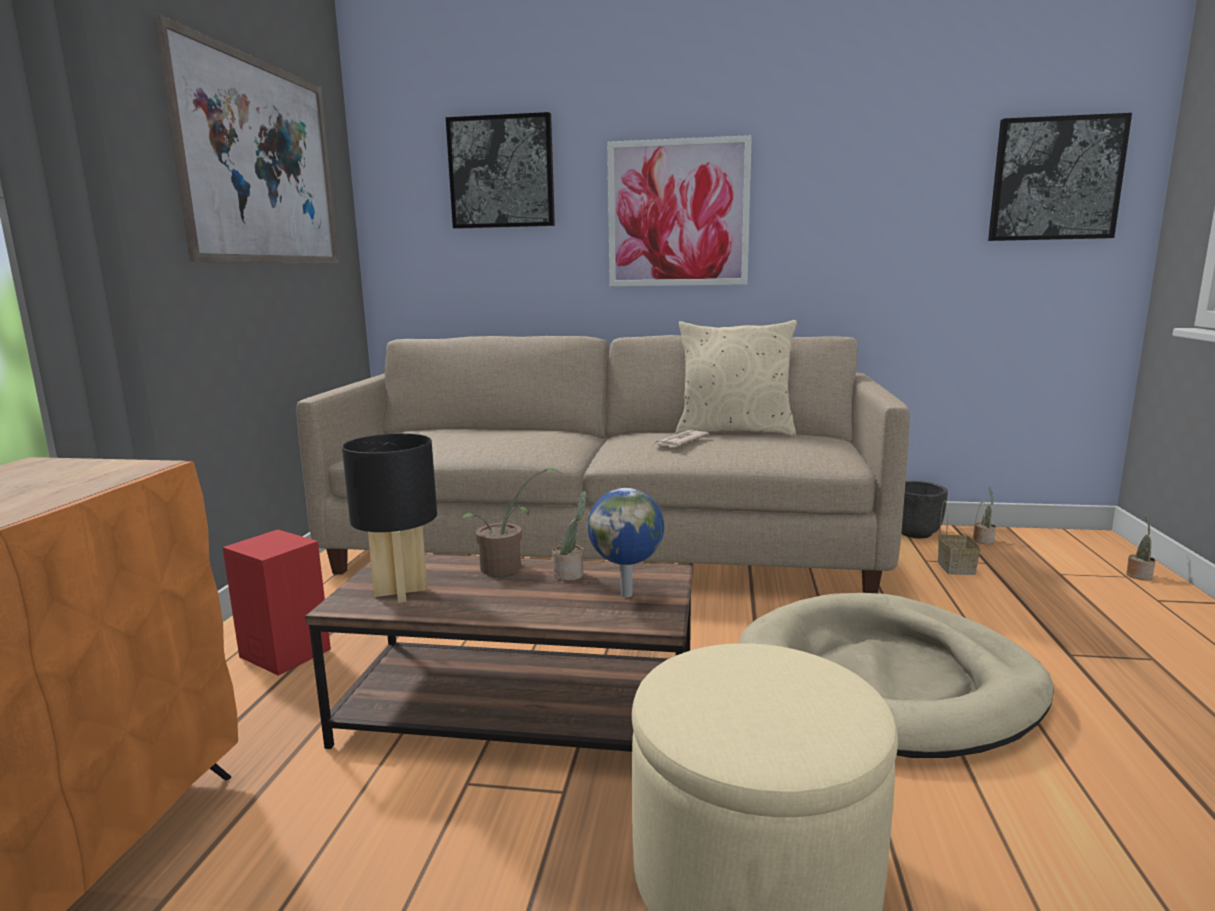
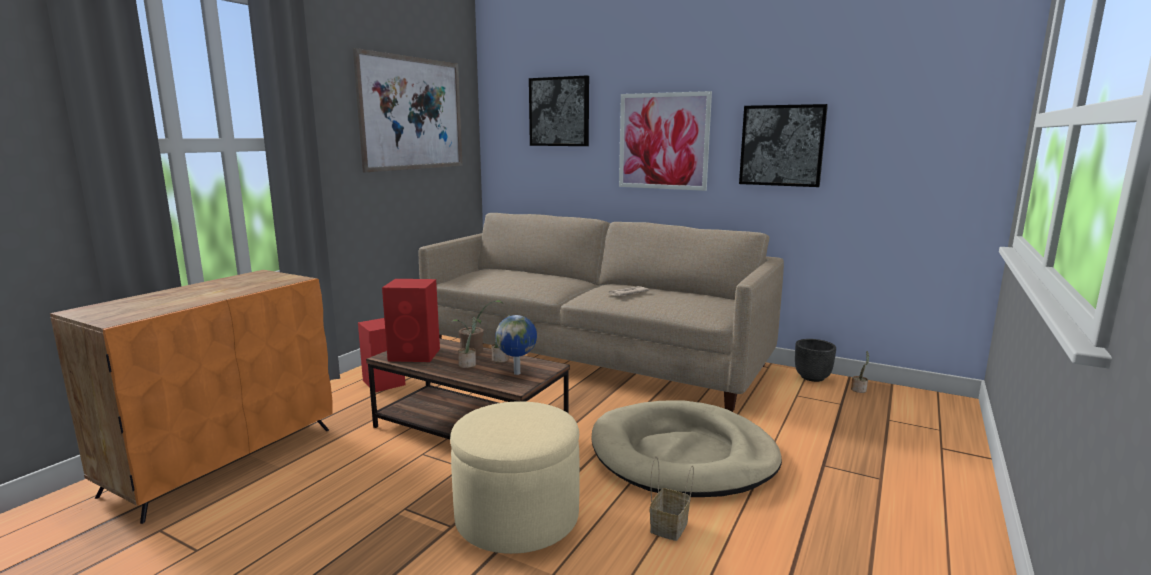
camera: 20 degrees right, 0 degrees up
(402, 591) = (415, 355): black table lamp -> red speaker
(734, 431) = (674, 290): beige pillow -> none
(957, 568) = (814, 403): basket -> basket (669, 527)
(1055, 179) = (932, 126): picture -> picture (782, 145)
(1138, 575) = (951, 430): potted plant -> potted plant (468, 364)

